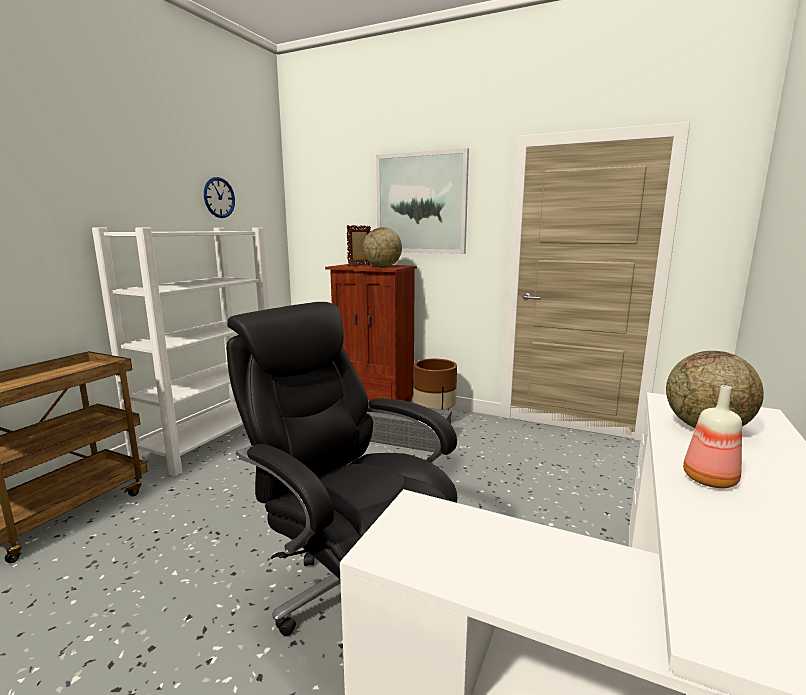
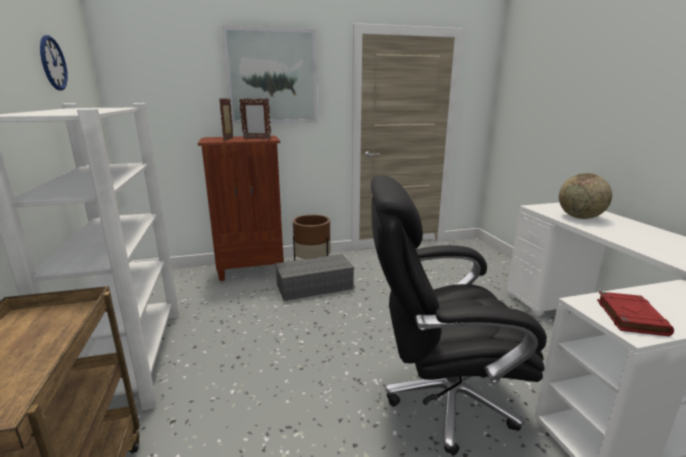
camera: 40 degrees left, 5 degrees up
(382, 267) = (256, 139): globe -> picture frame
(424, 540) = (630, 317): none -> red book
(710, 481) = (636, 240): bottle -> none

